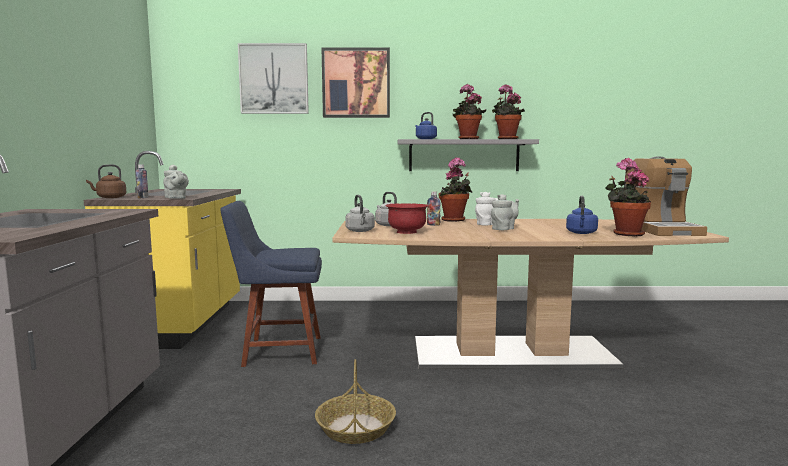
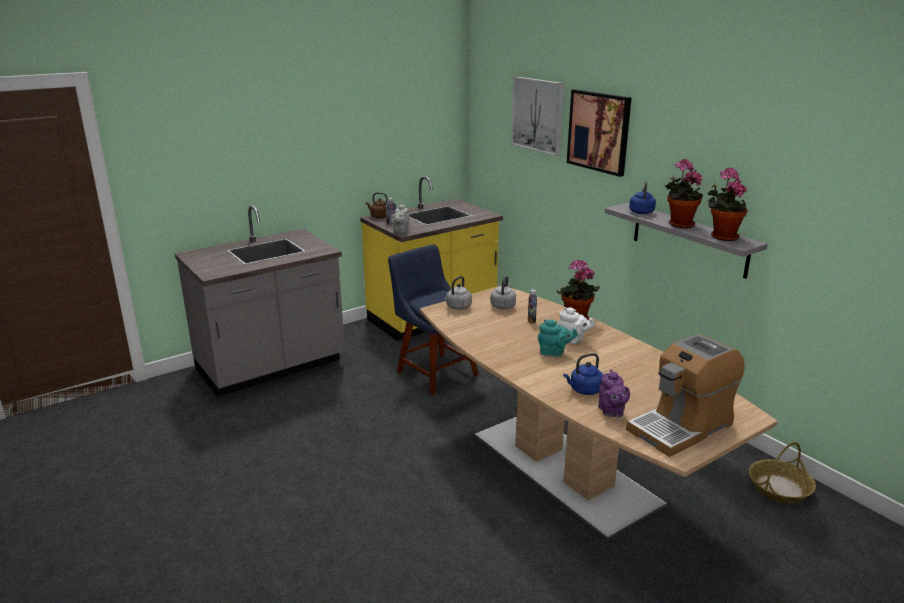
camera: 55 degrees right, 15 degrees up
(355, 427) = (363, 447): basket -> basket (779, 488)
(407, 232) = (477, 323): red bowl -> none
(504, 229) = (554, 353): grey teapot -> turquoise teapot
(625, 234) = (611, 412): potted plant -> purple teapot

